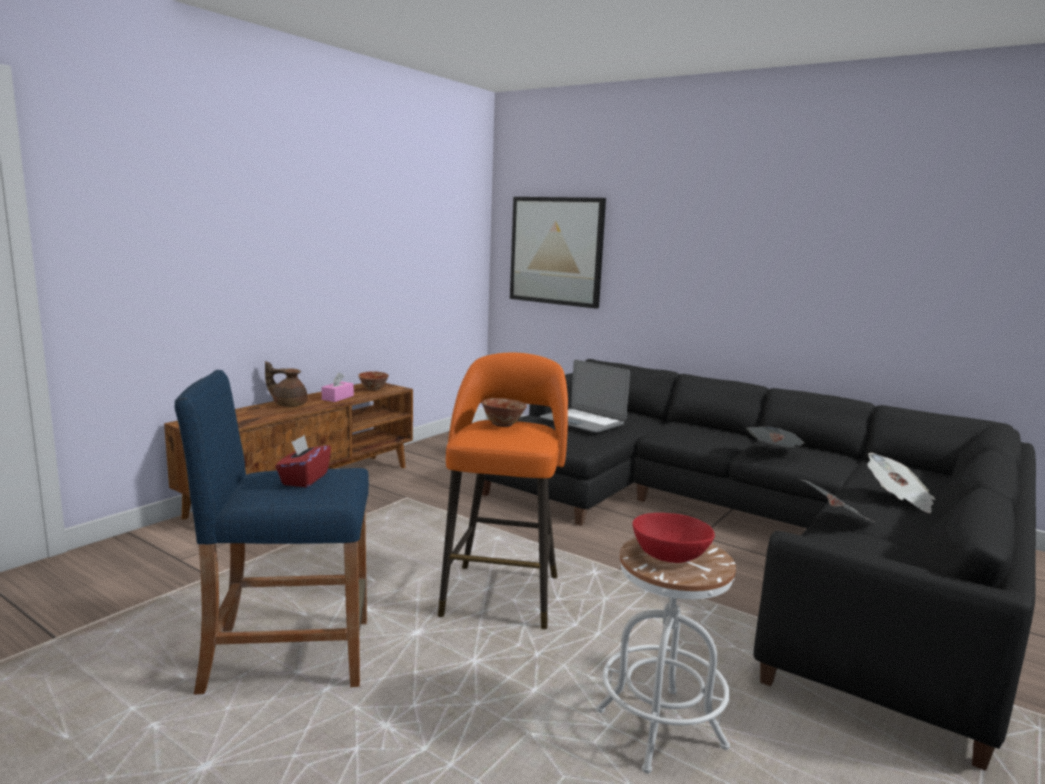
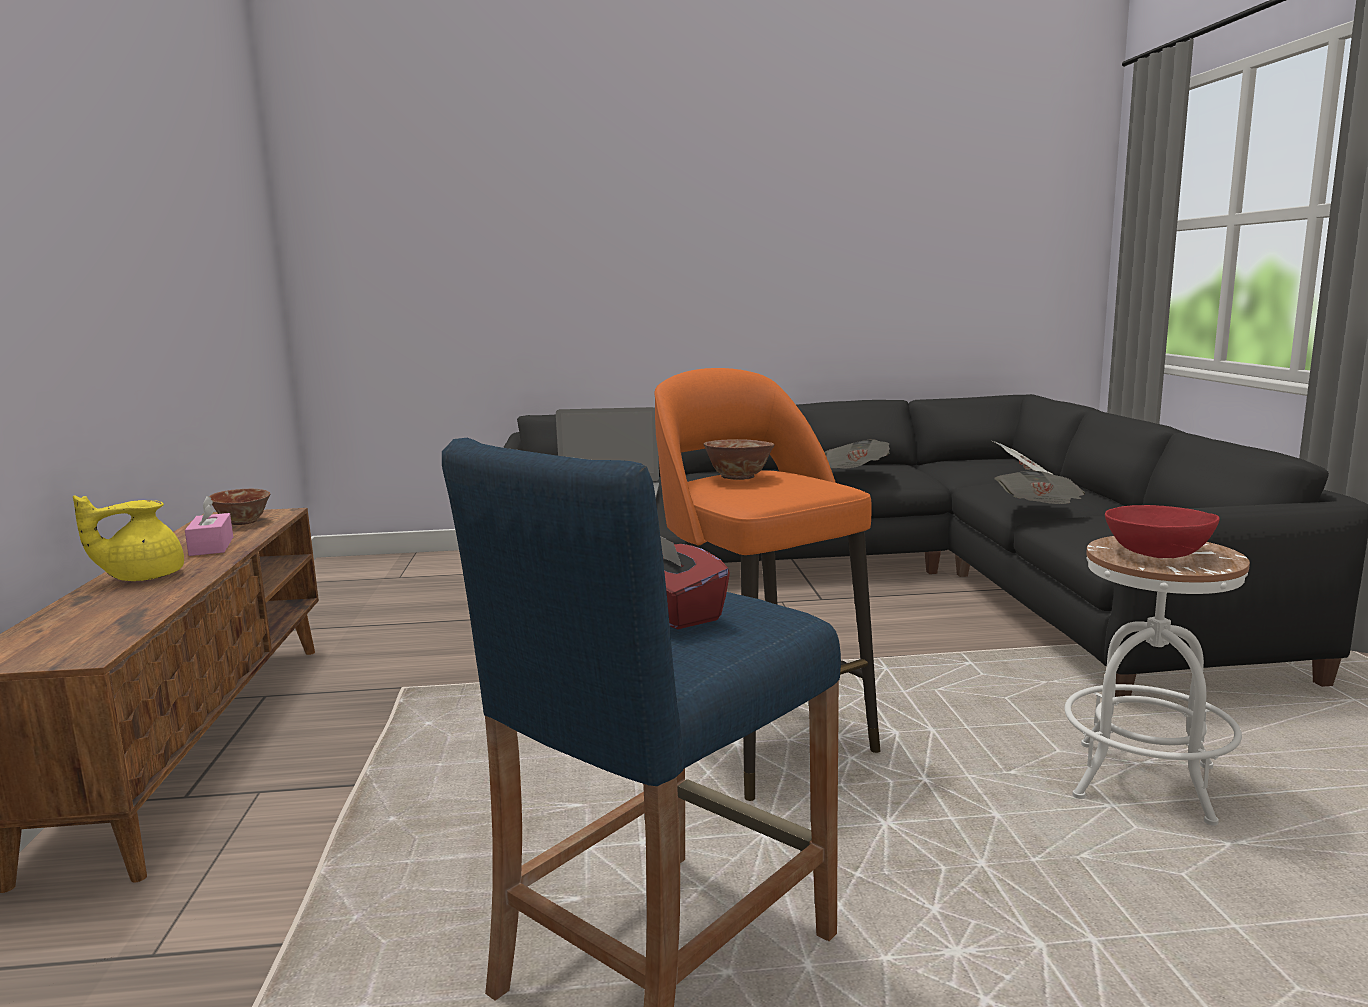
camera: 40 degrees left, 0 degrees up
(289, 404) = (142, 577): brown teapot -> yellow teapot
(556, 251) = (419, 259): picture -> none

